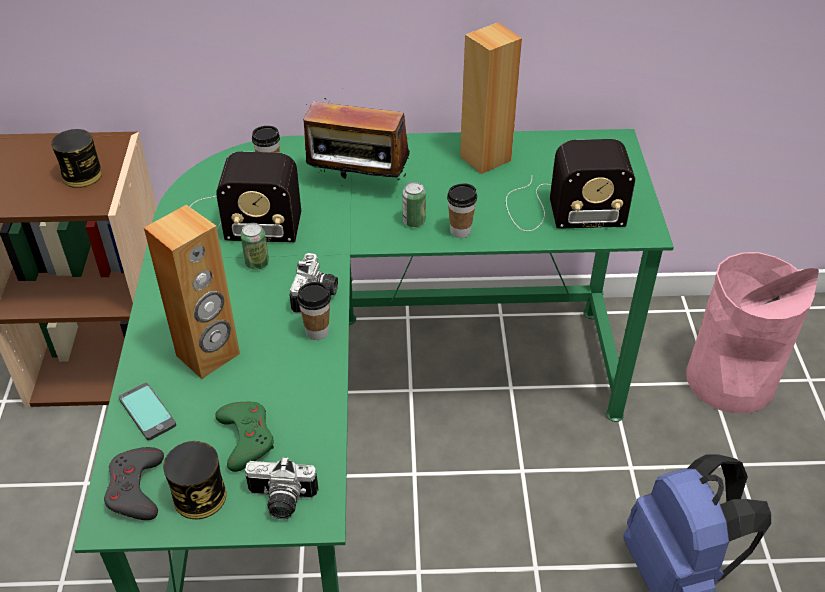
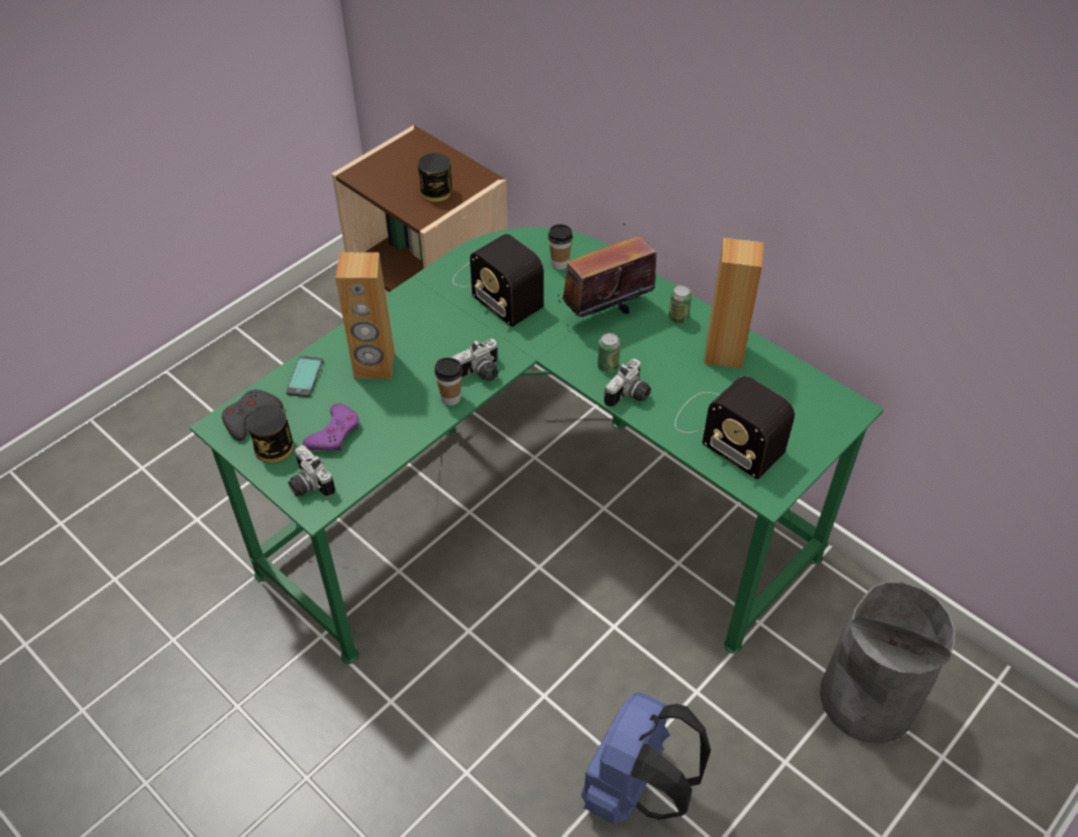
camera: 45 degrees right, 5 degrees up
(246, 438) = (334, 433): green game controller -> purple game controller
(257, 263) = (472, 325): can -> can (678, 318)
(358, 184) = (605, 313): radio -> radio turned 90 degrees clockwise
(460, 231) = (630, 396): cup -> camera
(730, 379) = (867, 698): pink trash can -> grey trash can

